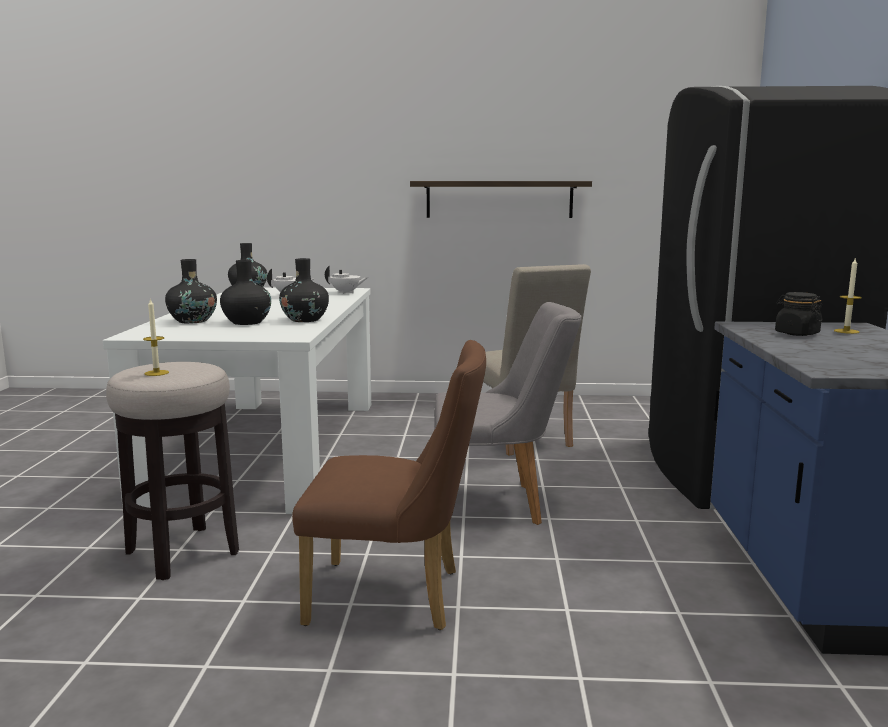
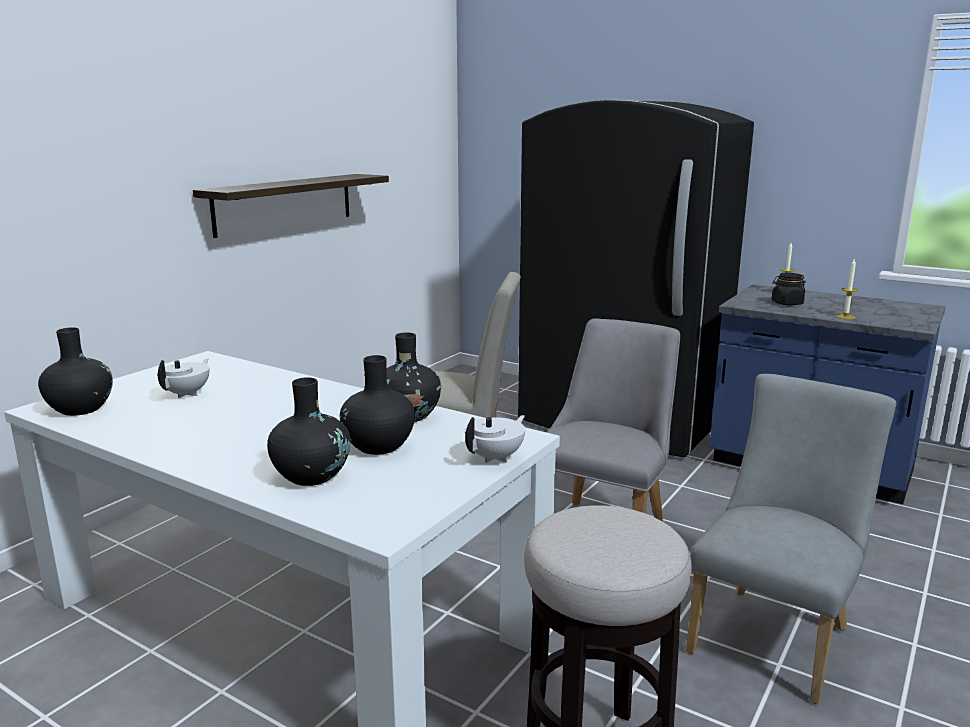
camera: 60 degrees left, 5 degrees up
(156, 373) = (631, 544): candle -> candle (845, 317)
(346, 292) = (225, 366): white teapot -> white teapot (496, 457)
(397, 597) = (775, 635): brown chair -> grey chair

